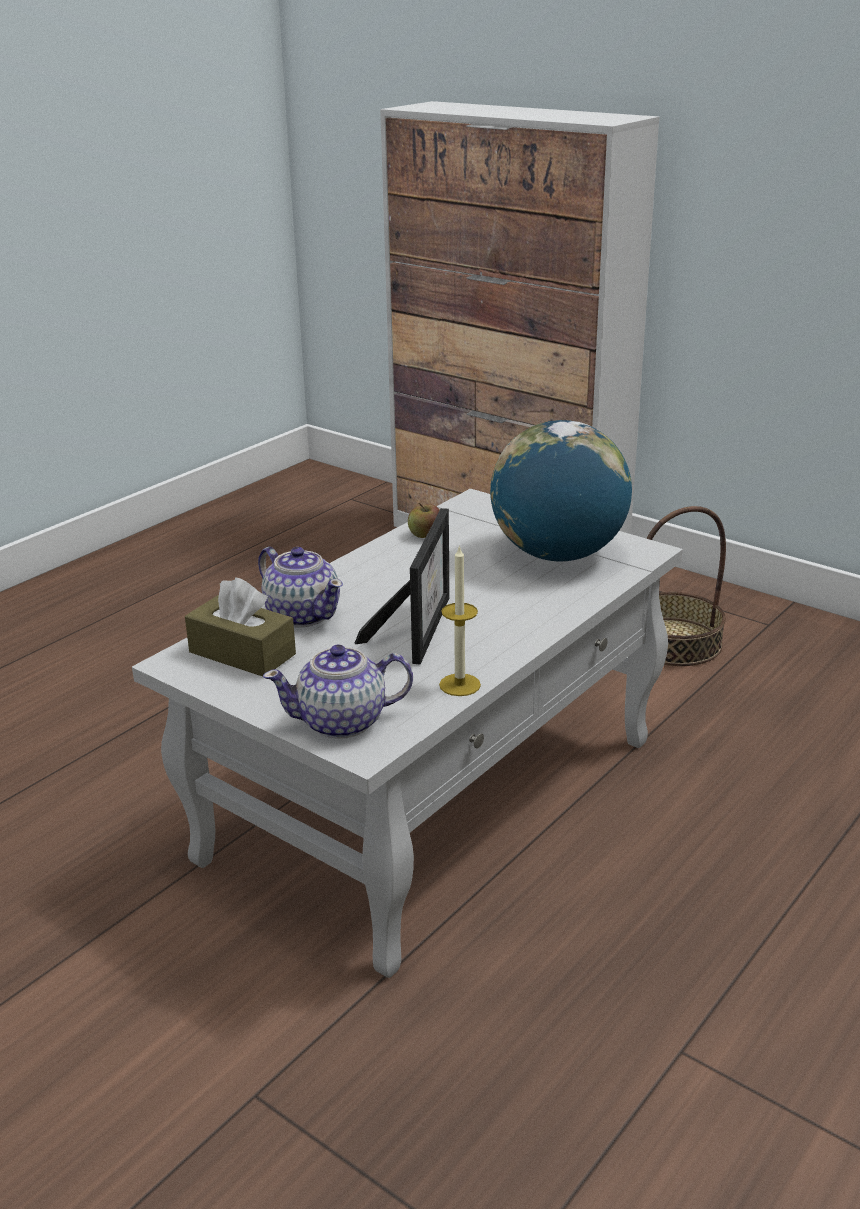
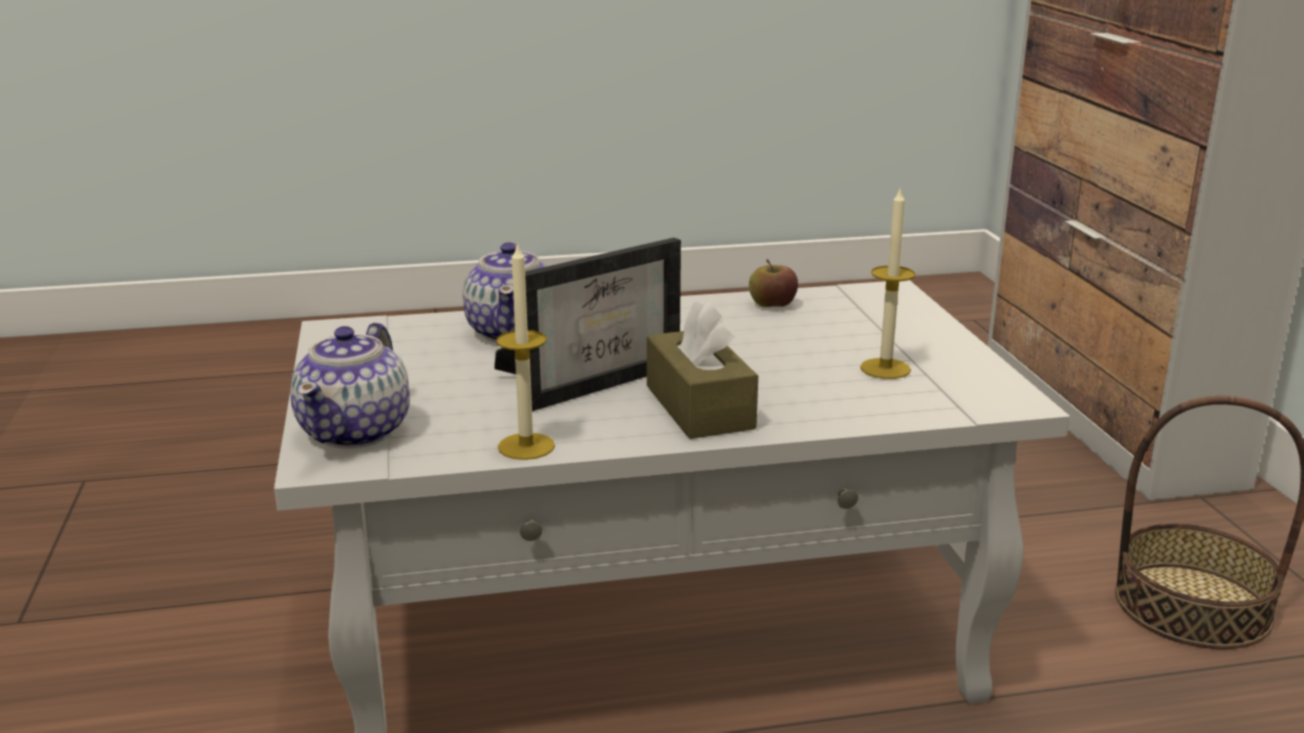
camera: 40 degrees right, 5 degrees down
(242, 653) = (399, 343): brown tissue box -> brown tissue box (699, 407)
(343, 722) = (357, 431): teapot -> teapot turned 105 degrees counterclockwise
(558, 554) = (885, 368): globe -> candle

